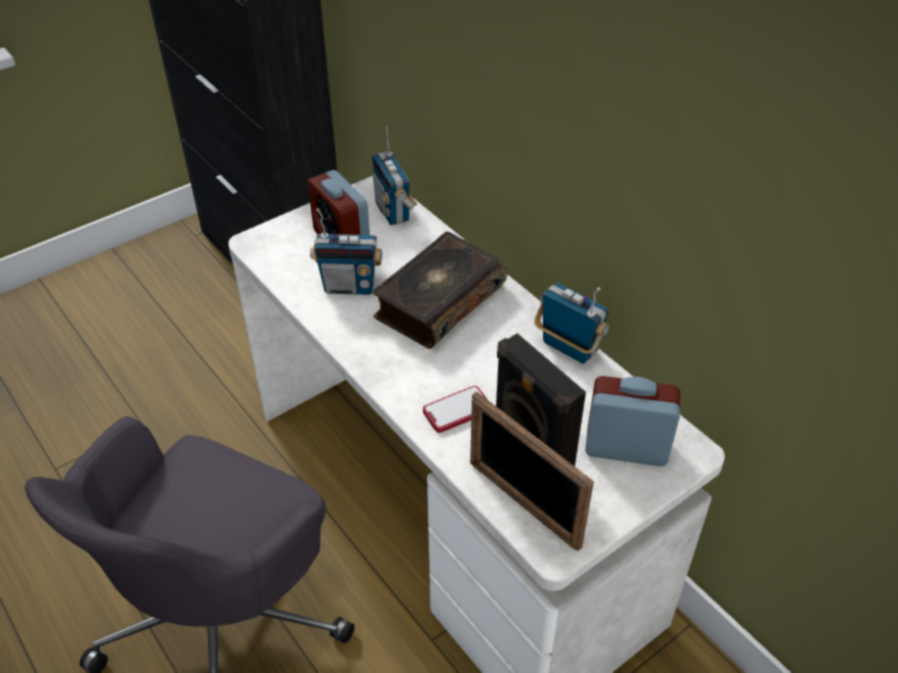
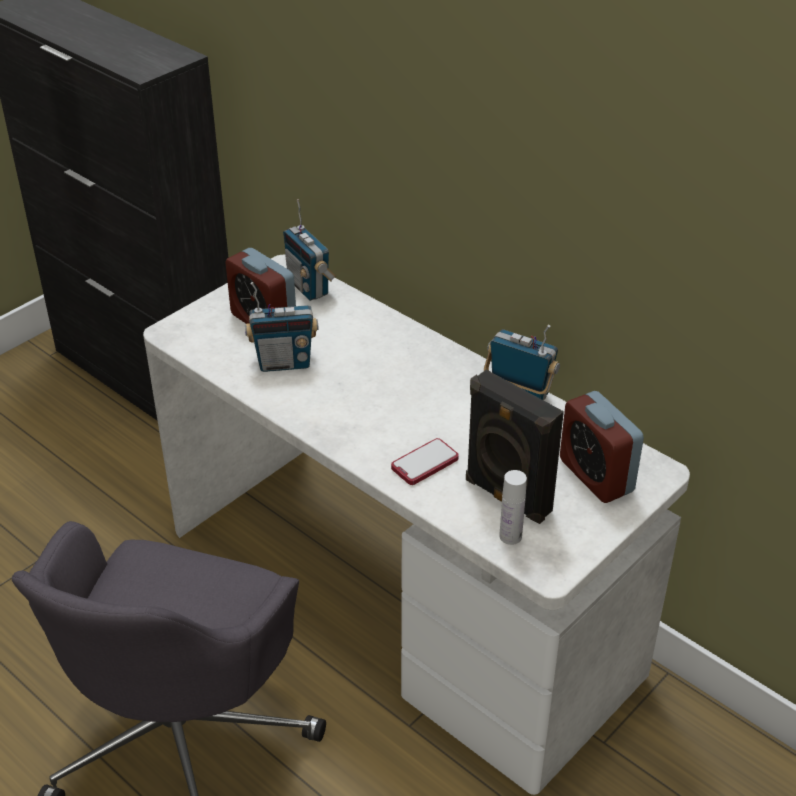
camera: 10 degrees left, 5 degrees down
(438, 301) = (378, 367): book -> none
(523, 504) = (510, 536): picture frame -> white bottle
(626, 447) = (596, 476): alarm clock -> alarm clock turned 120 degrees counterclockwise

